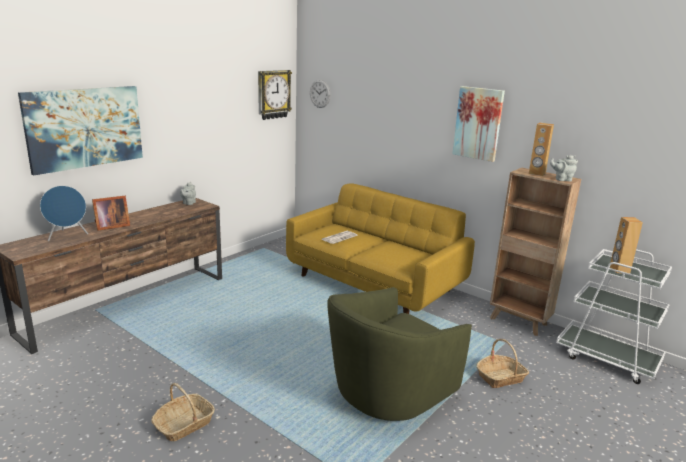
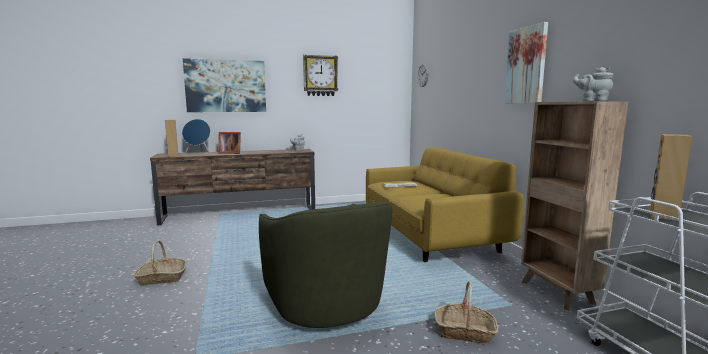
camera: 35 degrees right, 10 degrees down
(273, 94) = (387, 78): wall clock -> wall clock (320, 76)
(388, 394) = (325, 307): green armchair -> green armchair turned 105 degrees counterclockwise
(537, 173) = (568, 101): brown speaker -> brown speaker (173, 156)

